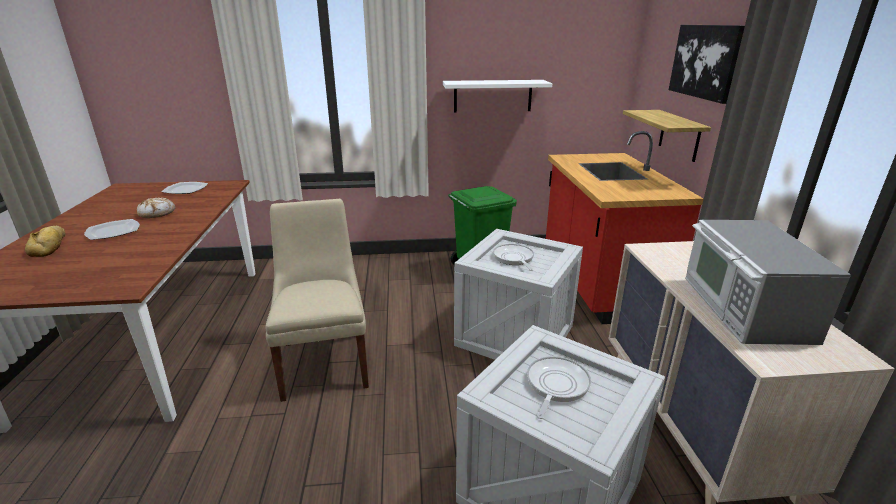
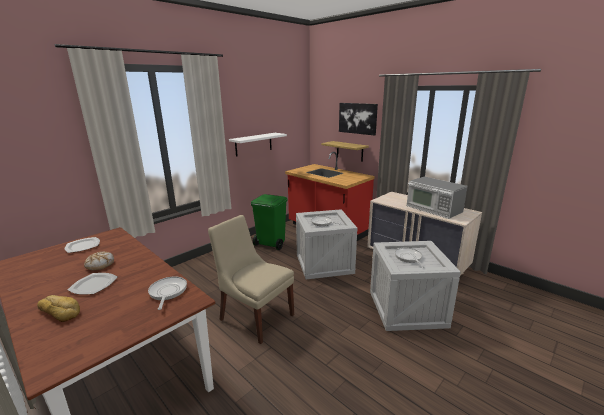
camera: 40 degrees left, 5 degrees down
(132, 266) = (167, 292): none -> frying pan

